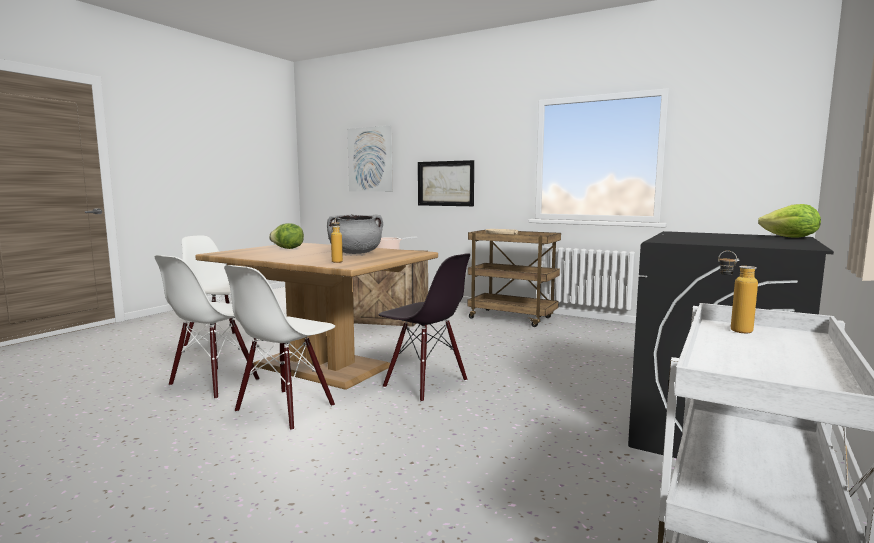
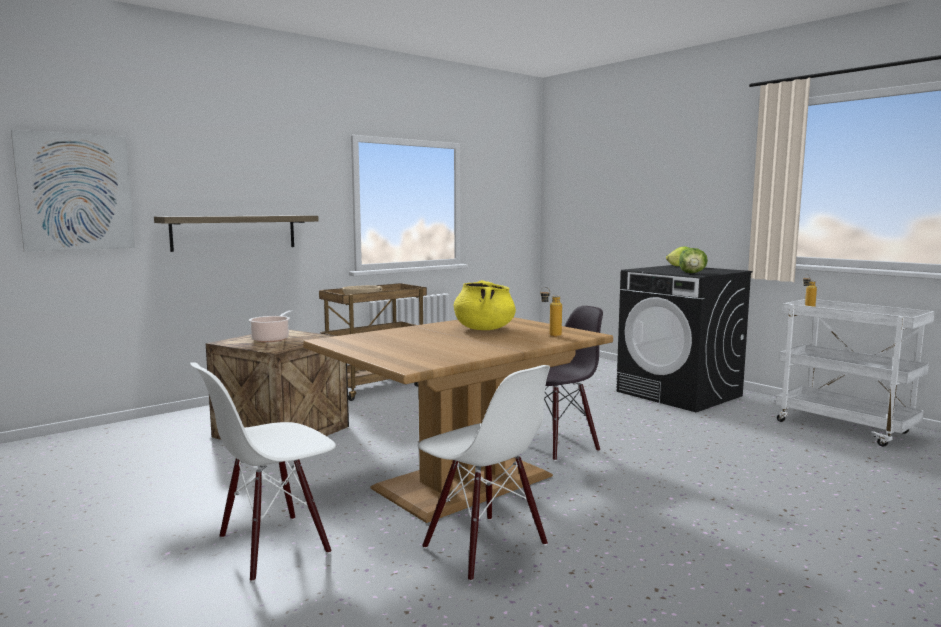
camera: 70 degrees left, 0 degrees up
(285, 409) = (596, 506): white chair -> none
(288, 249) = (399, 344): lettuce -> lettuce (692, 273)
(355, 253) = (484, 329): grey cooking pot -> yellow cooking pot
(445, 183) = (234, 232): picture -> shelf

